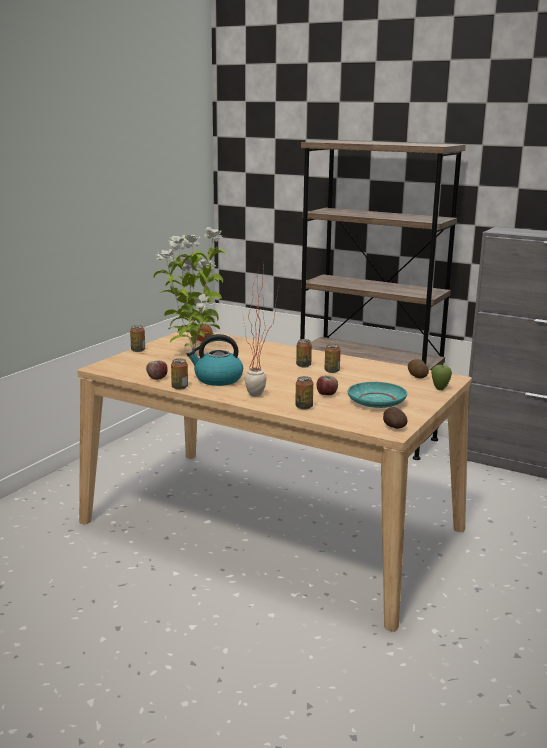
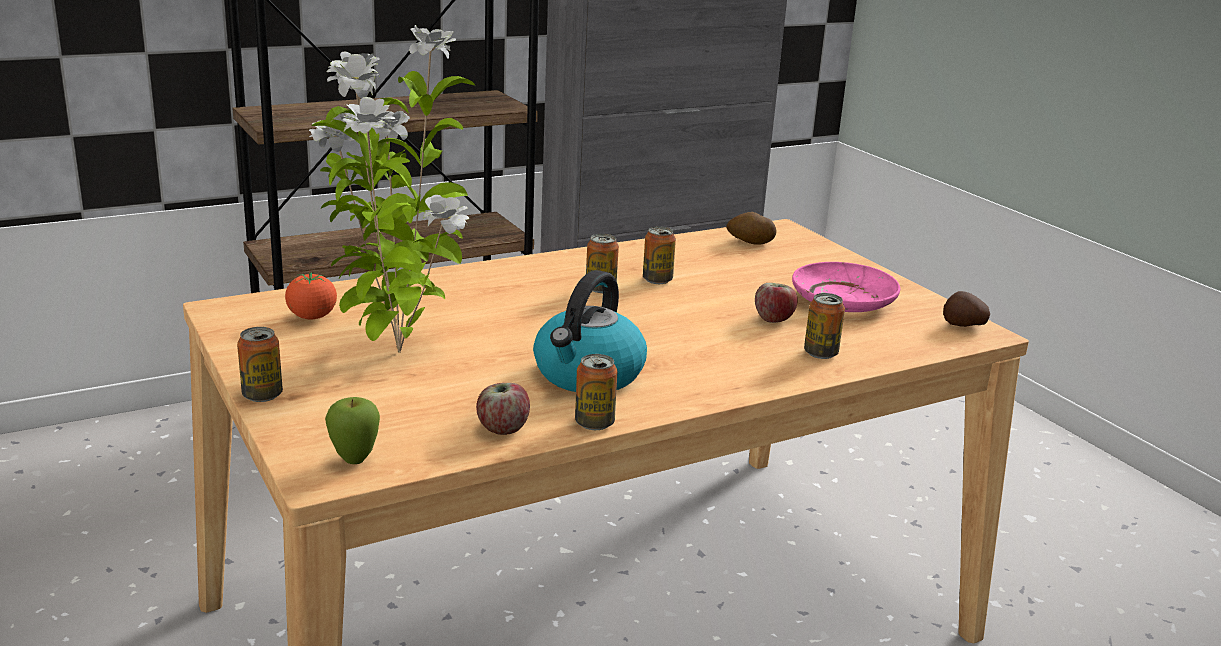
camera: 60 degrees left, 5 degrees up
(260, 397) = (735, 370): potted plant -> none
(376, 402) = (843, 301): turquoise plate -> pink plate
(440, 389) = (821, 249): apple -> apple (354, 460)

